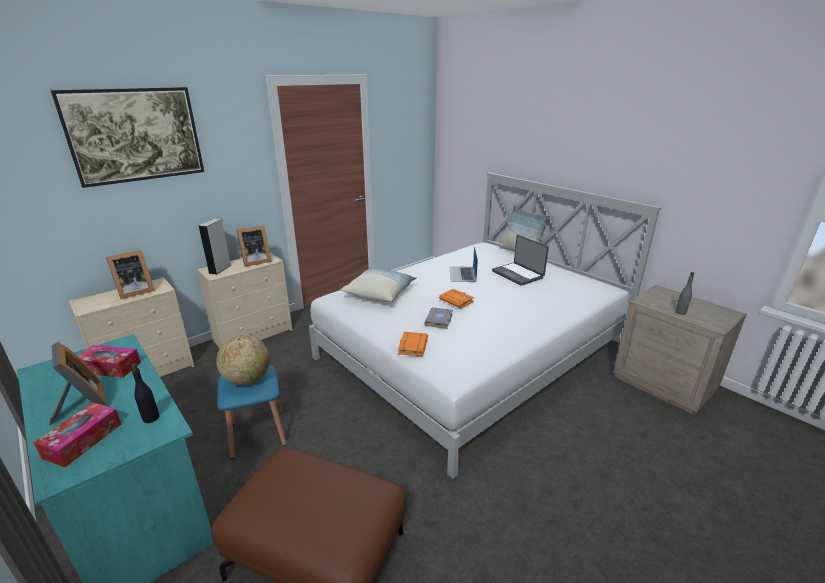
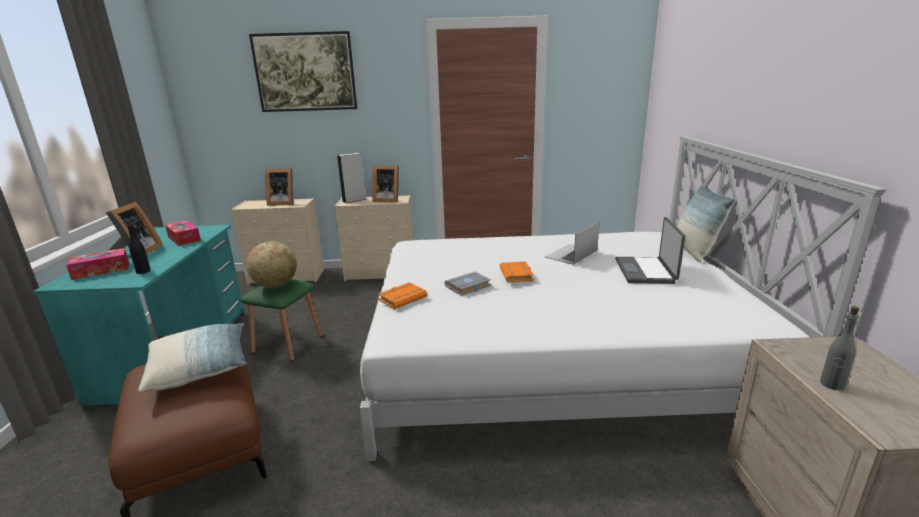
camera: 40 degrees right, 5 degrees down
(257, 433) = (287, 344): blue stool -> green stool
(380, 293) = (453, 249): pillow -> pillow (200, 368)

